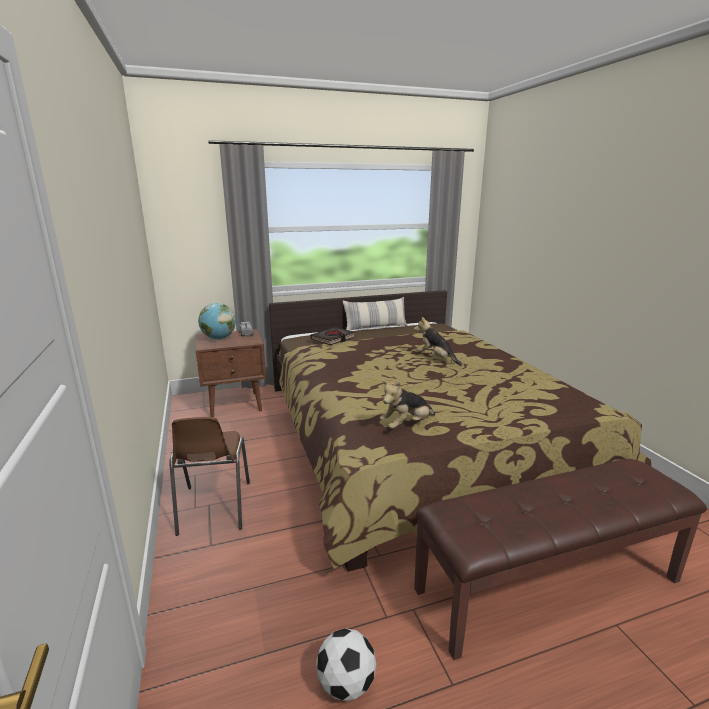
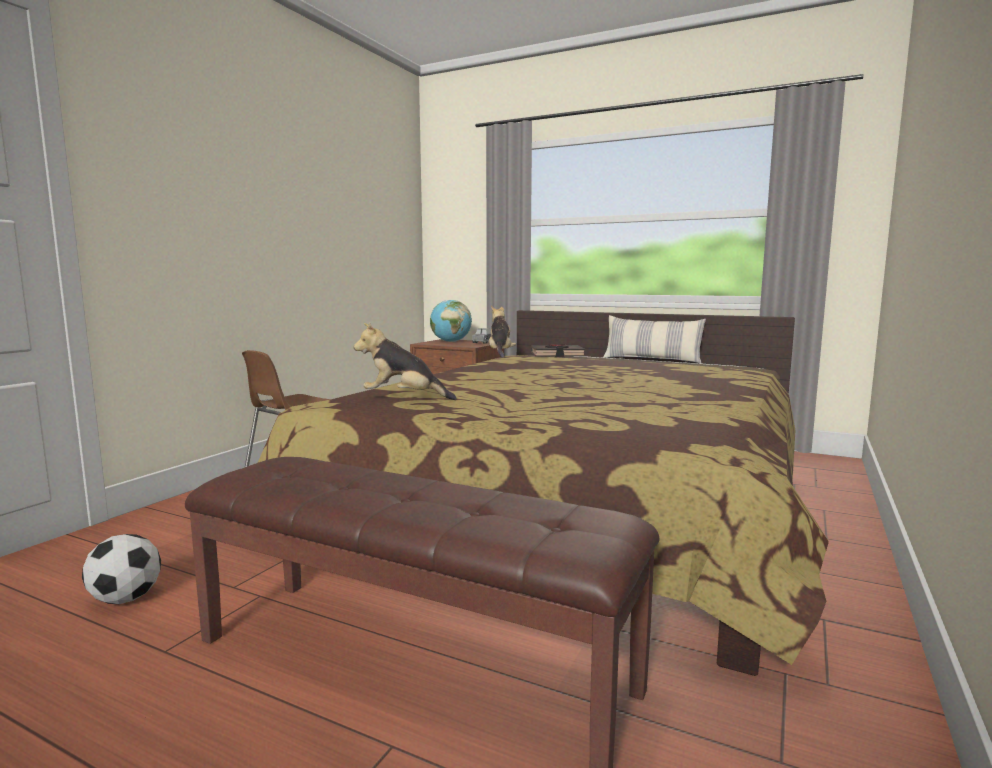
camera: 45 degrees right, 10 degrees down
(436, 358) = (620, 377): plush toy -> plush toy (500, 353)

